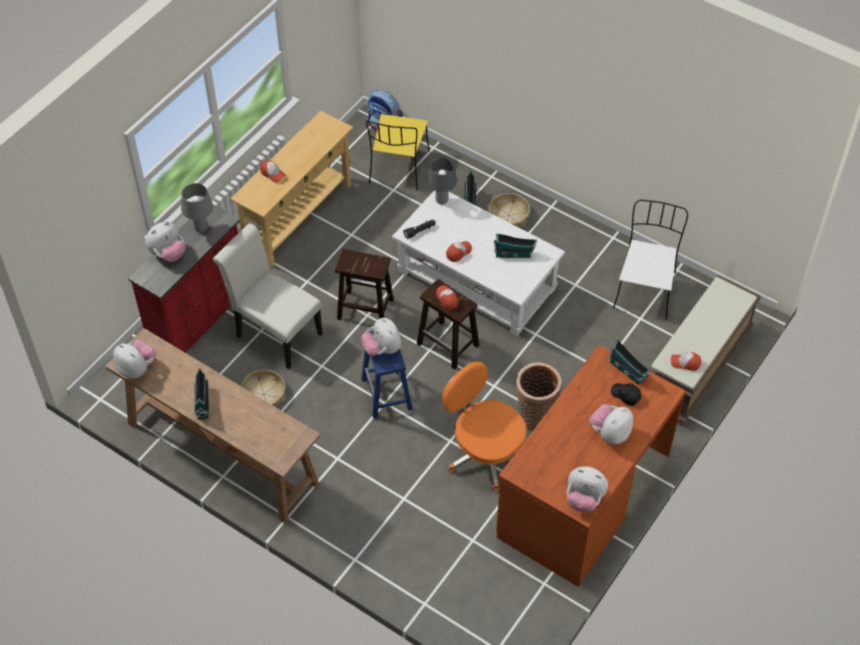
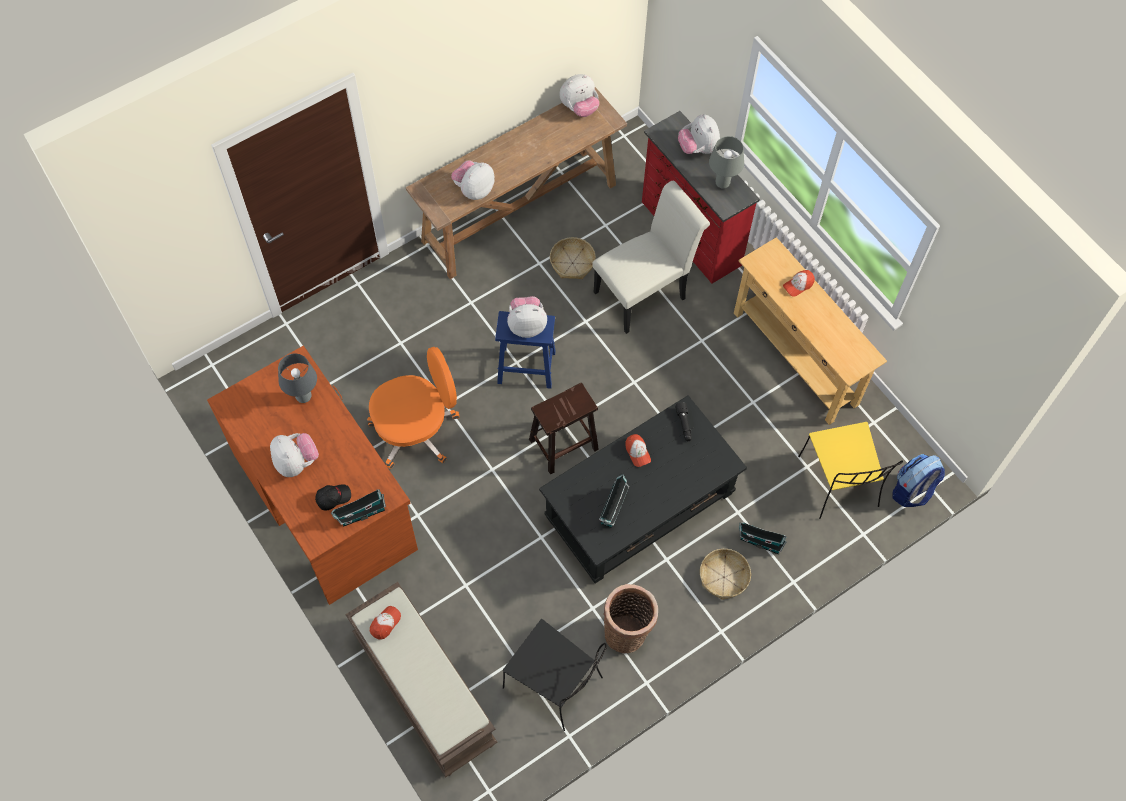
camera: 110 degrees right, 10 degrees up
(202, 401) = (517, 148): toy house -> none
(364, 309) = (643, 382): brown stool -> none
(398, 168) = (839, 483): yellow chair -> yellow chair turned 135 degrees counterclockwise
(441, 201) = (721, 462): grey table lamp -> grey table lamp (303, 397)
(447, 299) = (565, 406): cap -> none
(476, 280) = (640, 505): white coffee table -> black coffee table
(535, 416) = (437, 494): basket -> basket (627, 632)
(584, 499) = (237, 408): plush toy -> plush toy (474, 190)
(645, 289) = (555, 684): white chair -> black chair

